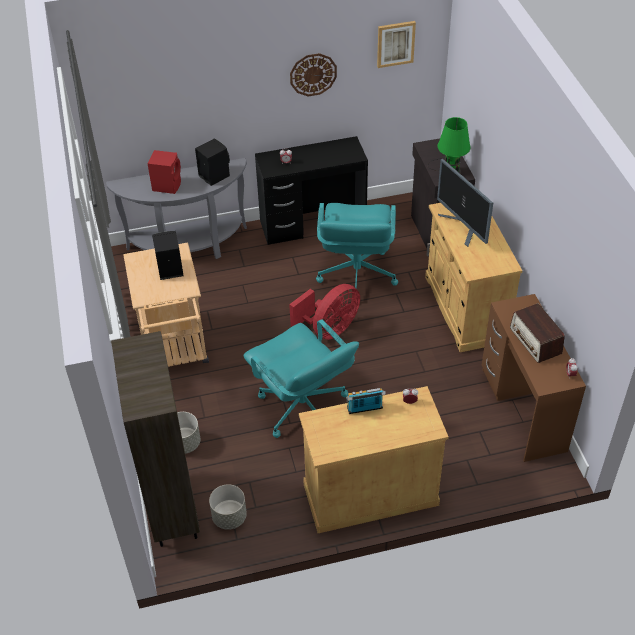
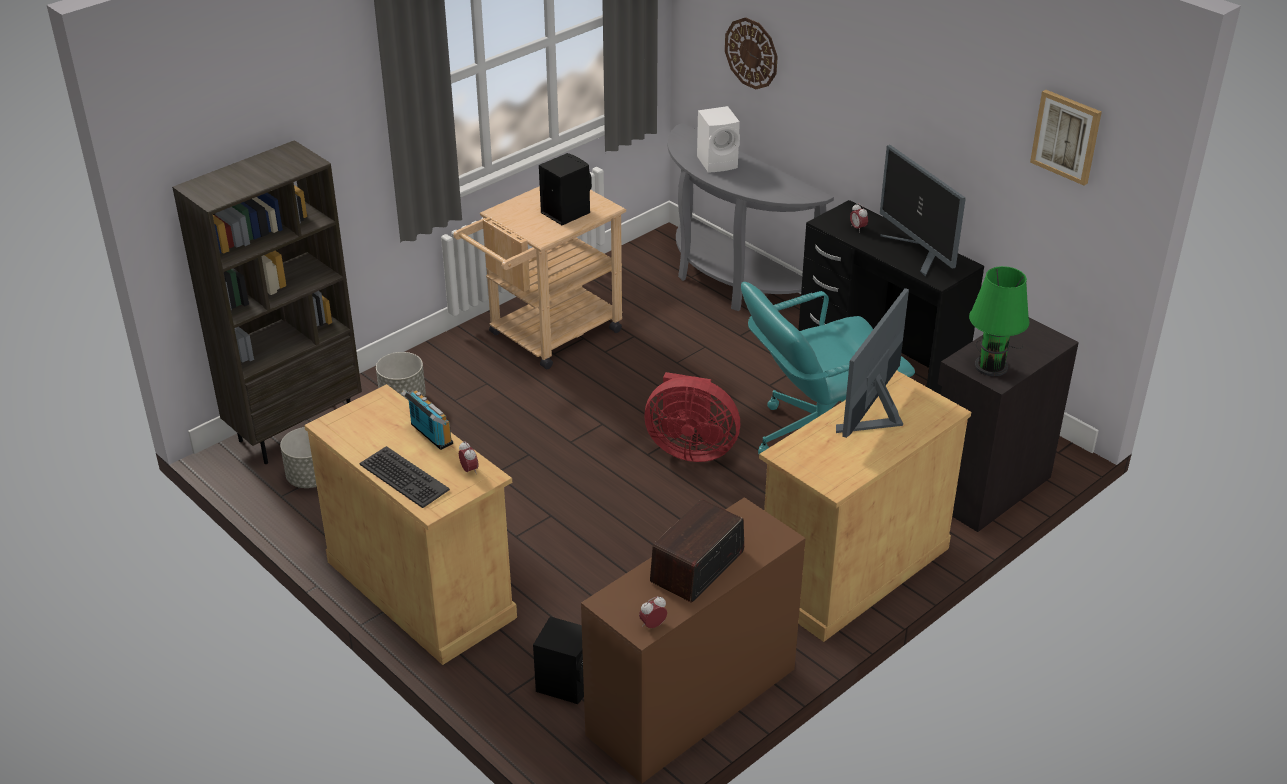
camera: 60 degrees right, 10 degrees down
(167, 185) = (718, 162): red speaker -> white speaker
(214, 175) = (772, 186): black speaker -> black speaker (566, 682)
(303, 408) = (528, 476): turquoise office chair -> none
(313, 74) = (943, 118): wall clock -> wall clock (751, 53)
(327, 152) = (918, 253): none -> monitor
(398, 434) = (403, 478): none -> keyboard

